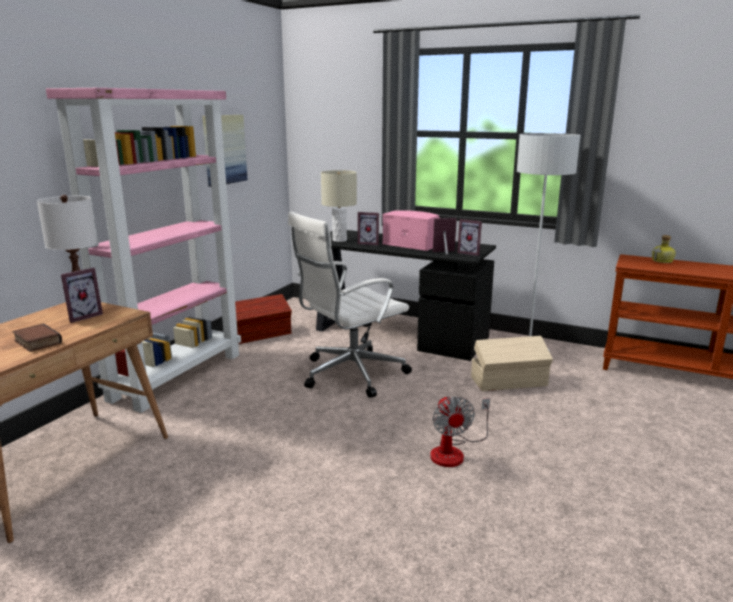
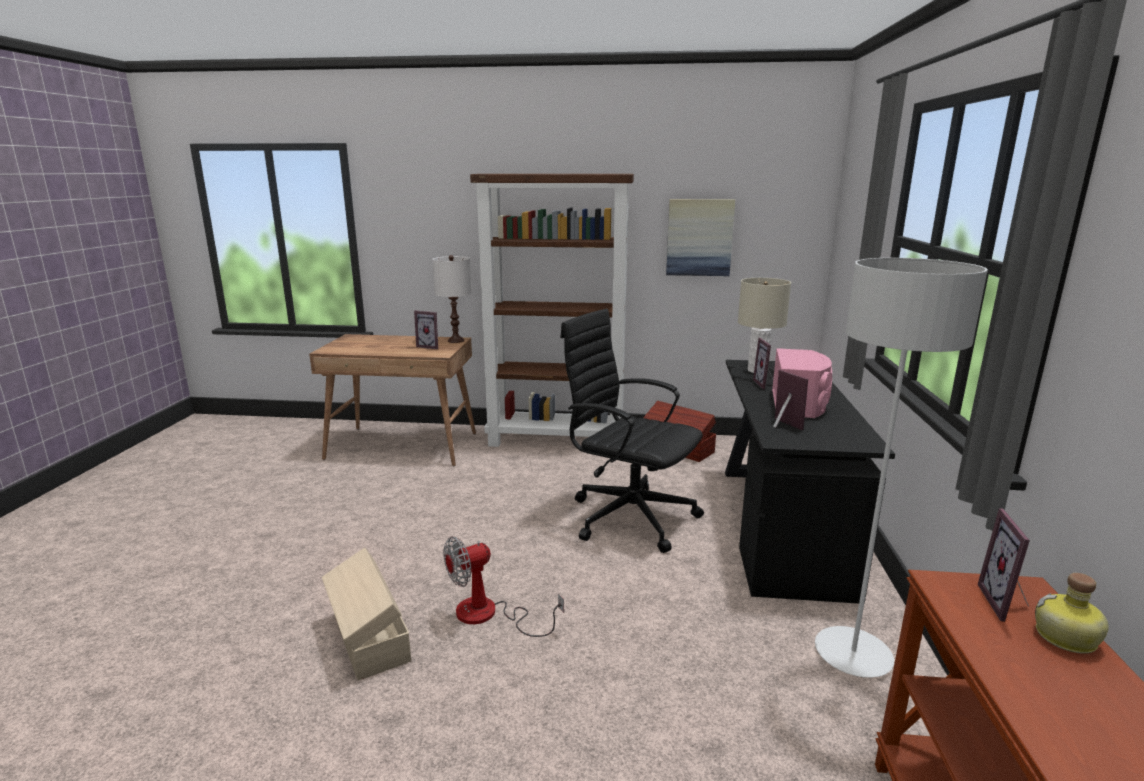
camera: 70 degrees right, 0 degrees up
(36, 342) = (377, 349): book -> none
(177, 376) = (557, 440): pink bookcase -> brown bookcase
(350, 374) = (629, 516): white office chair -> black office chair
(470, 253) = (807, 440): picture frame -> picture frame (1007, 604)
(510, 382) = (711, 642): beige storage box -> beige storage box (369, 638)

